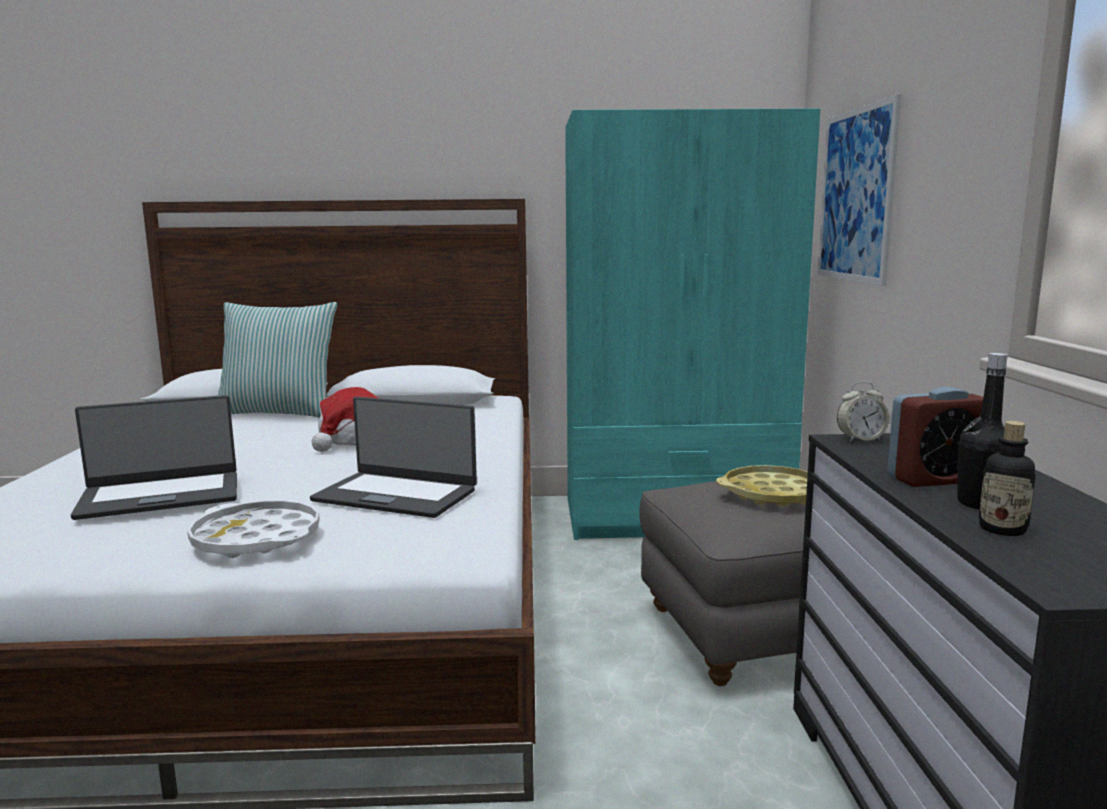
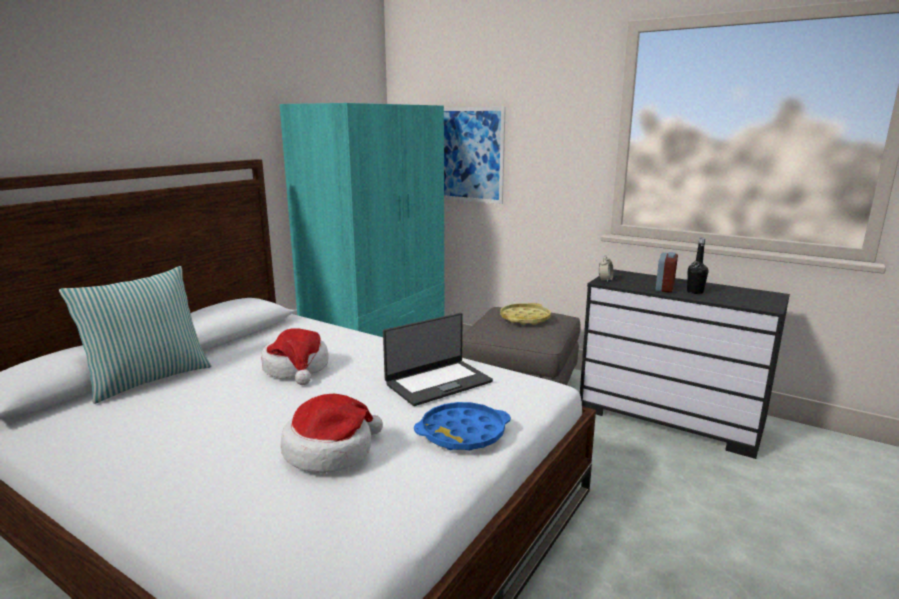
camera: 55 degrees left, 5 degrees up
(161, 495) = (330, 450): laptop -> hat
(256, 539) = (463, 433): white tray -> blue tray
(1002, 529) = (720, 297): bottle -> none

